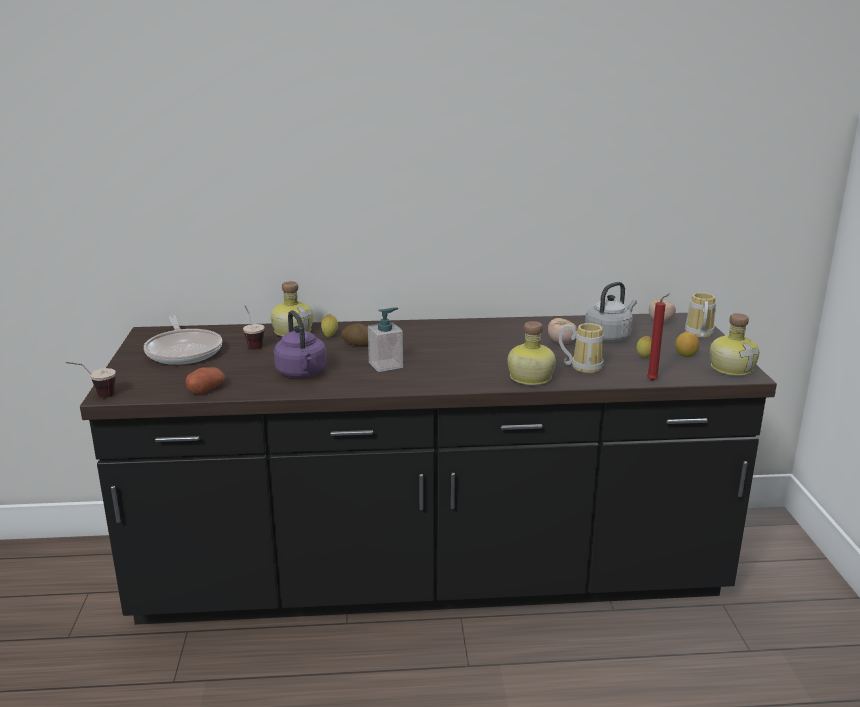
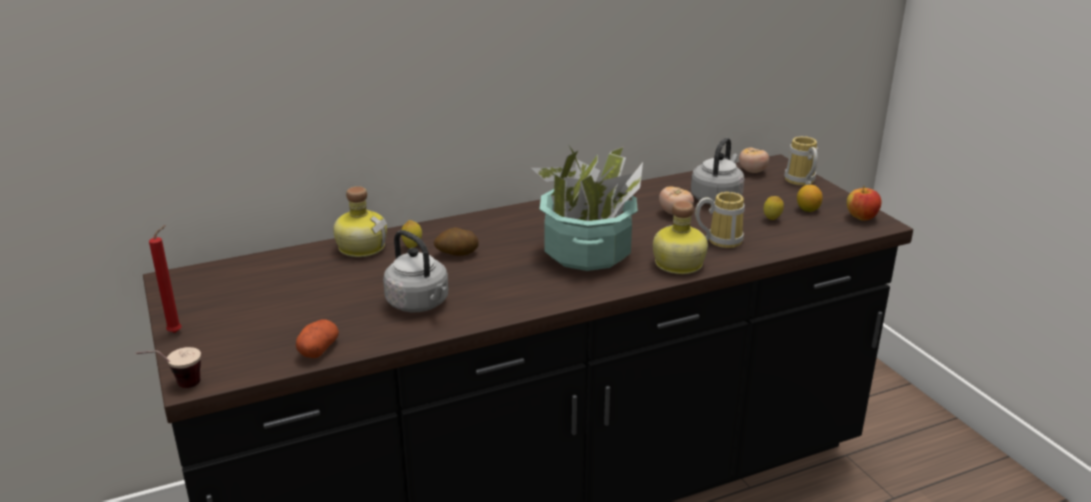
camera: 20 degrees left, 5 degrees up
(184, 351) = (243, 298): frying pan -> none
(253, 344) = (325, 273): cup -> none
(302, 373) = (420, 304): purple kettle -> grey kettle
(386, 365) = (509, 275): soap dispenser -> none
(462, 359) = (587, 253): none -> potted plant
(653, 380) = (801, 245): red candle -> red candle (177, 332)
(732, 368) = (861, 217): bottle -> apple

